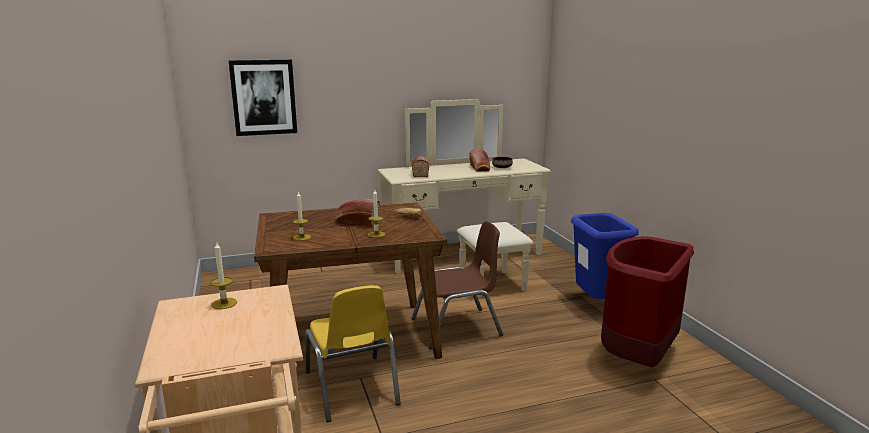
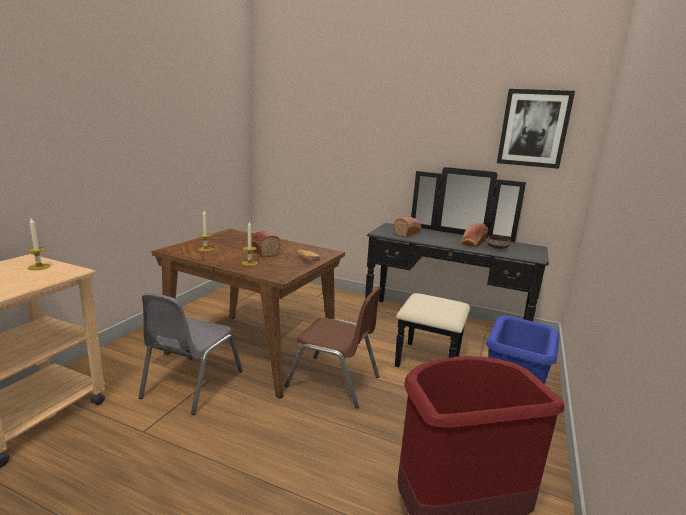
camera: 40 degrees right, 0 degrees up
(263, 97) = (305, 145): picture -> picture (533, 128)
(352, 388) = (192, 384): yellow chair -> grey chair
(469, 260) = (441, 332): beige dresser -> black dresser

